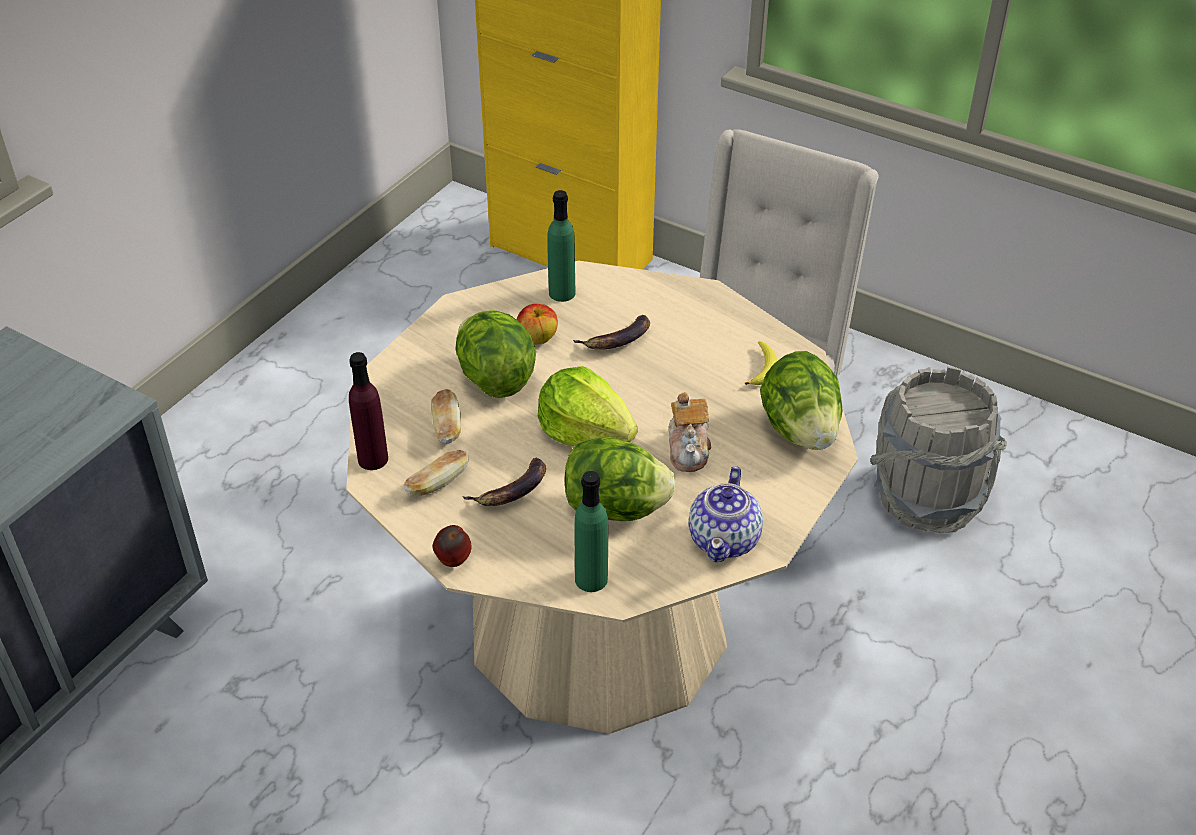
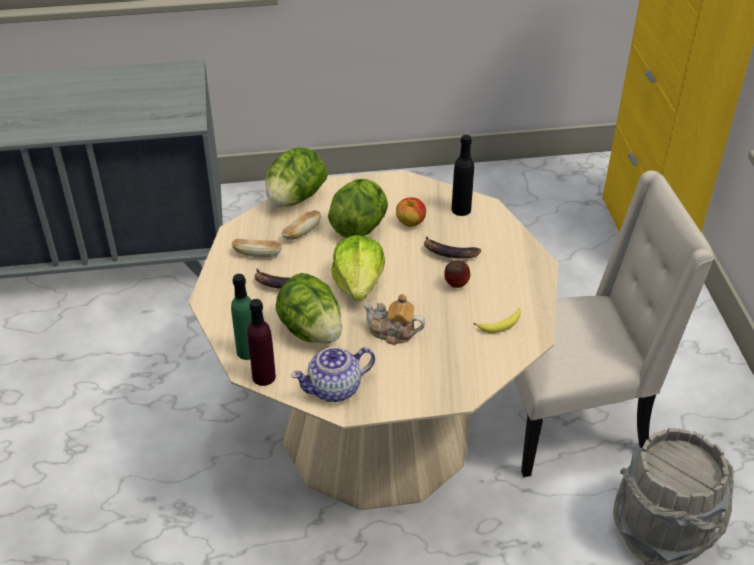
camera: 50 degrees right, 0 degrees up
(373, 459) = (250, 222): purple bottle -> purple bottle (264, 377)
(453, 562) = (207, 293): apple -> apple (456, 285)
(562, 293) = (461, 209): green bottle -> black bottle
(689, 449) = (392, 332): teapot -> teapot turned 60 degrees clockwise
(800, 430) = (466, 371): lettuce -> lettuce (295, 198)

